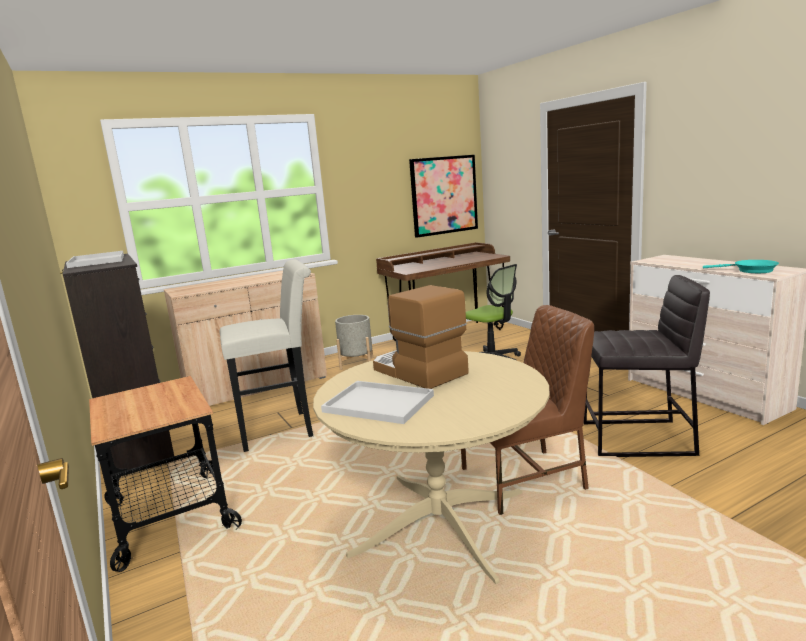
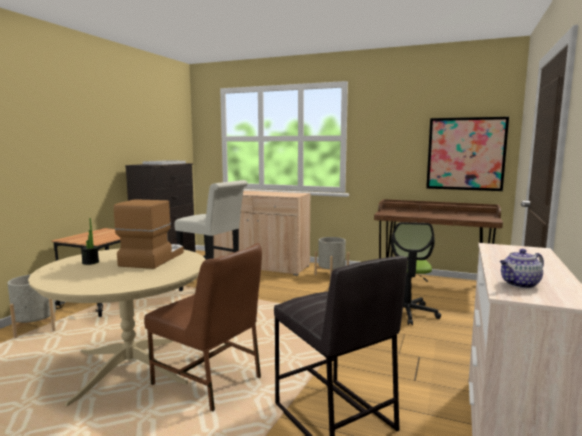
camera: 50 degrees right, 5 degrees down
(184, 601) = (35, 328): none -> grey planter
(381, 403) = (90, 262): white tray -> potted plant
(751, 270) = (519, 284): turquoise frying pan -> teapot

